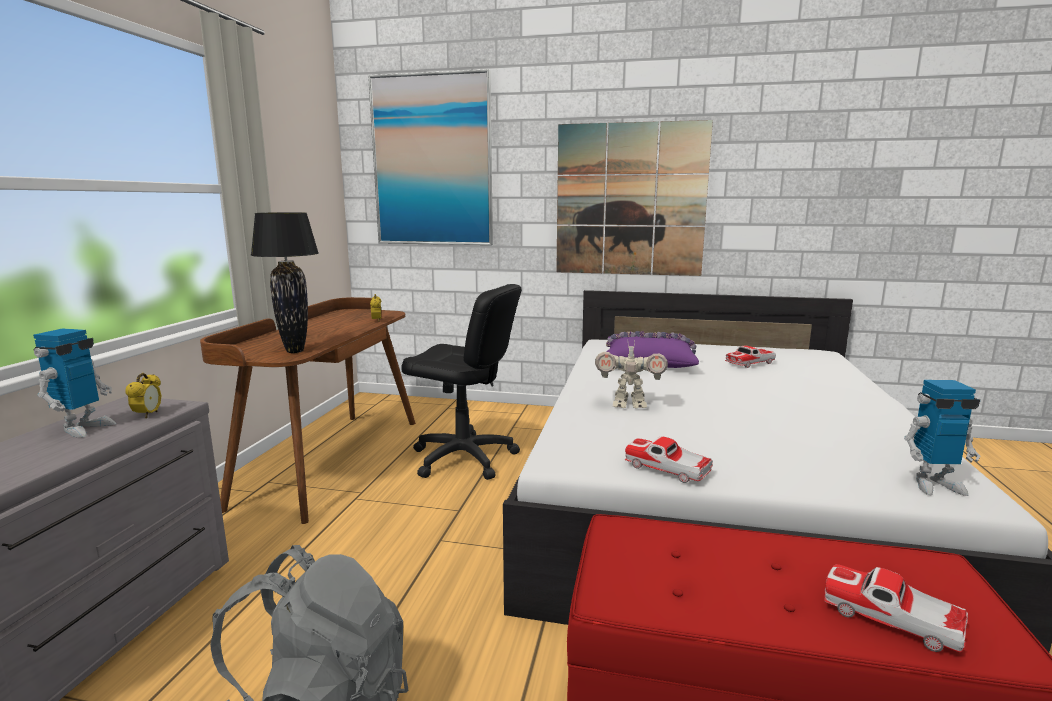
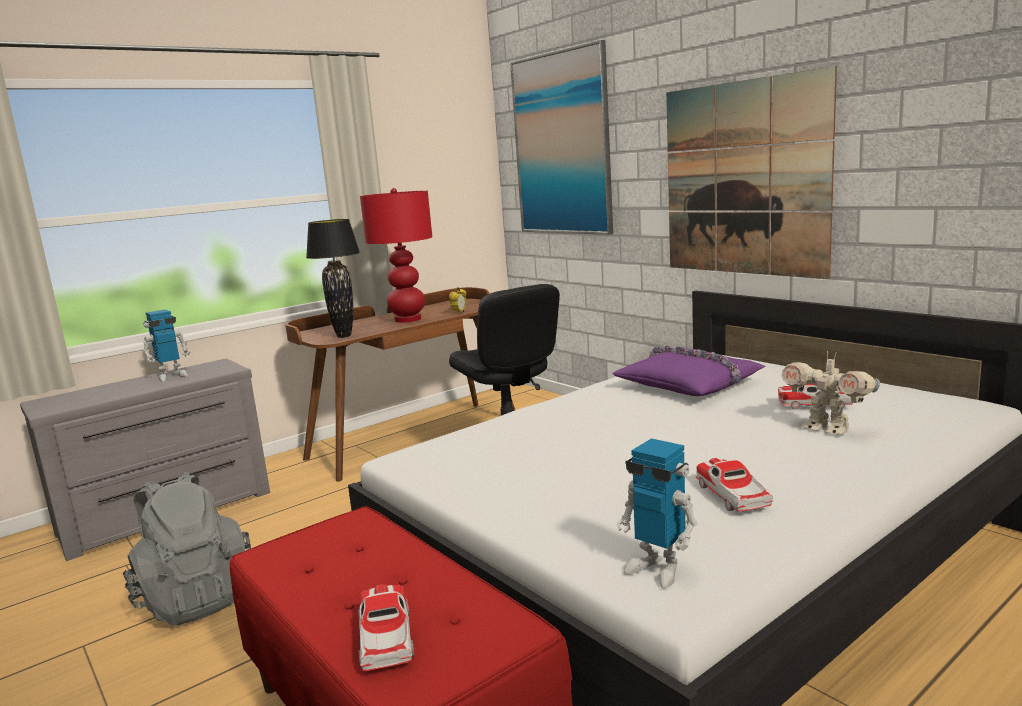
camera: 40 degrees right, 0 degrees up
(148, 415) = (209, 373): alarm clock -> none
(331, 330) = (407, 319): none -> red table lamp
(629, 405) = (560, 426): toy robot -> toy robot (827, 429)
(667, 469) = (457, 485): toy car -> toy car (732, 495)

